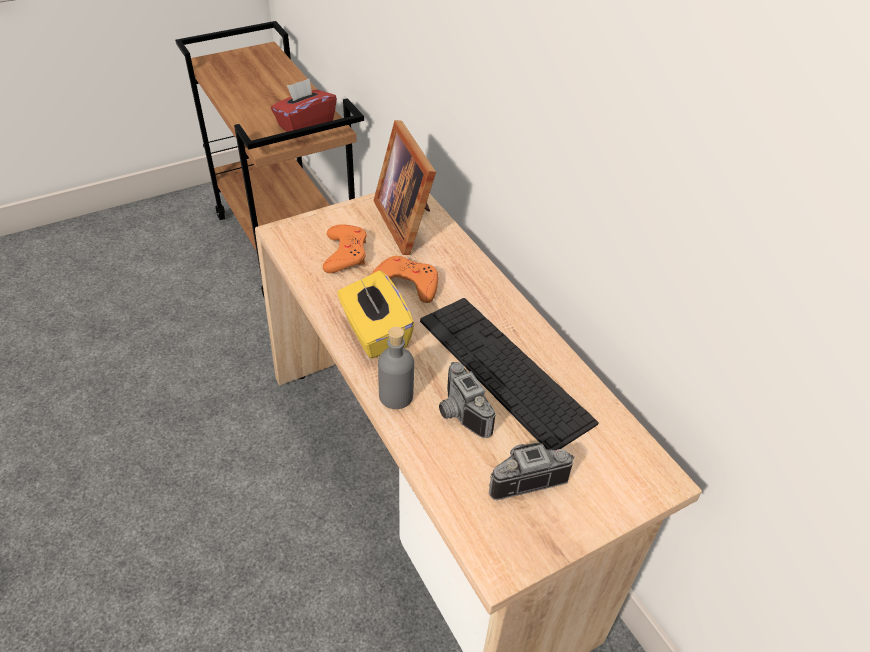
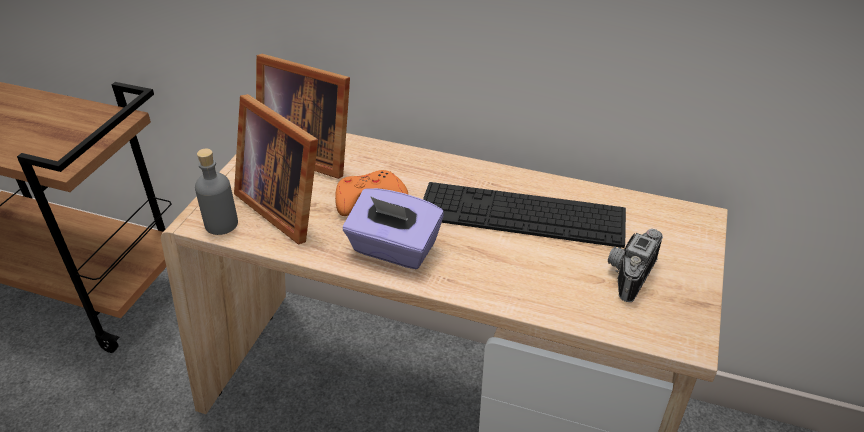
camera: 40 degrees left, 5 degrees down
(305, 125) = (84, 128): red tissue box -> none
(345, 253) = (285, 205): orange game controller -> picture frame
(375, 333) = (394, 249): yellow tissue box -> purple tissue box
(396, 396) = (472, 283): grey bottle -> grey bottle (221, 224)
(459, 414) = (533, 264): camera -> none

